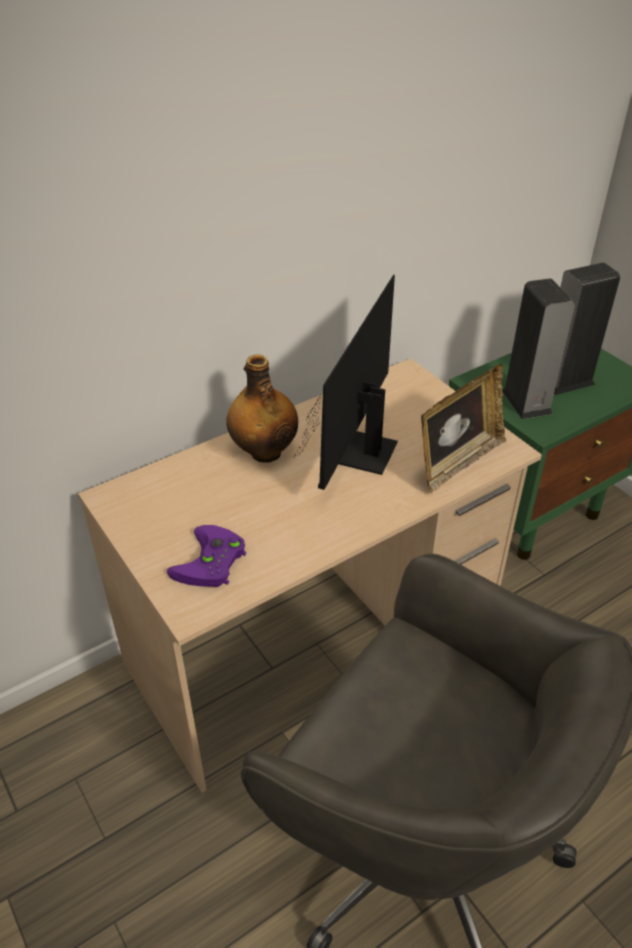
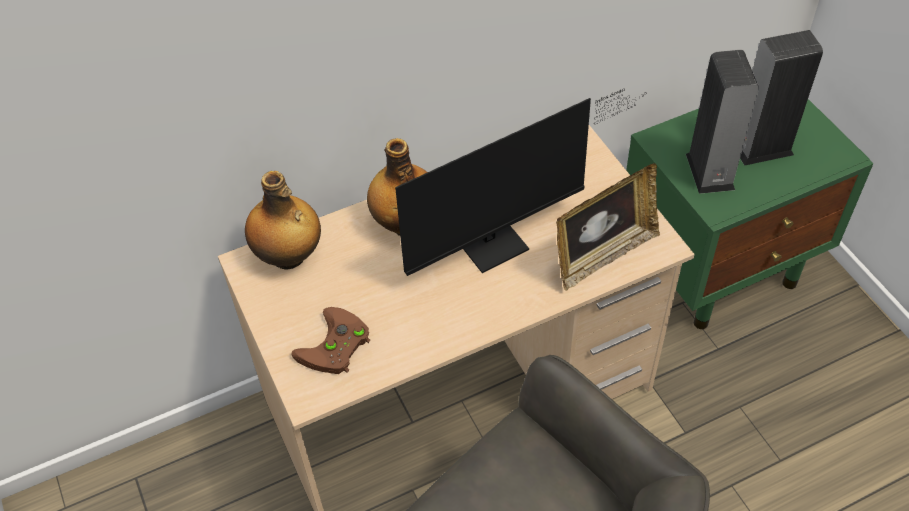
camera: 10 degrees right, 10 degrees up
(151, 488) = (289, 257): none -> bottle
(211, 563) = (335, 348): purple game controller -> brown game controller
(358, 457) = (501, 240): monitor -> monitor turned 150 degrees counterclockwise

